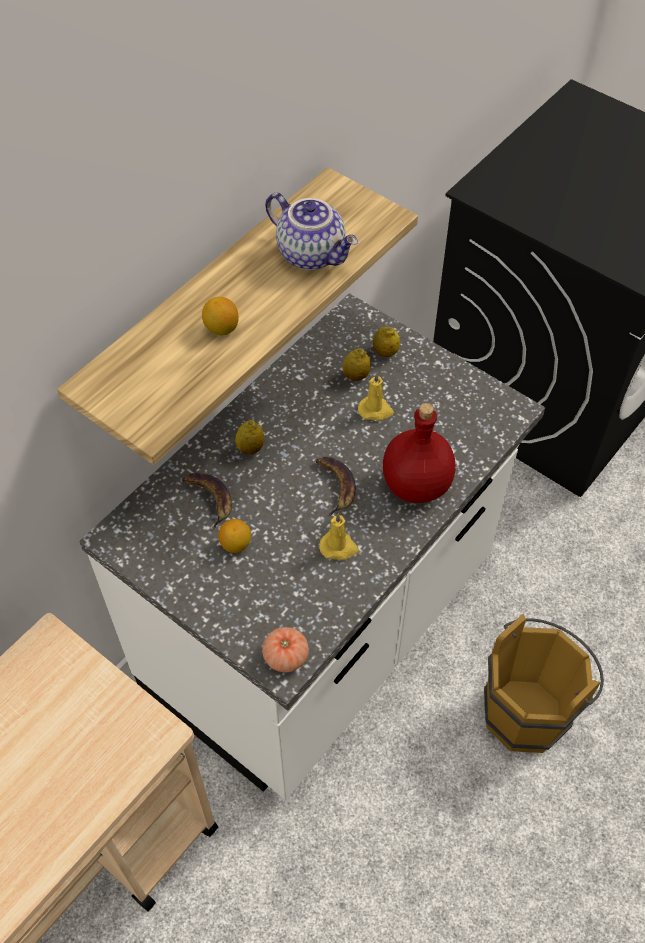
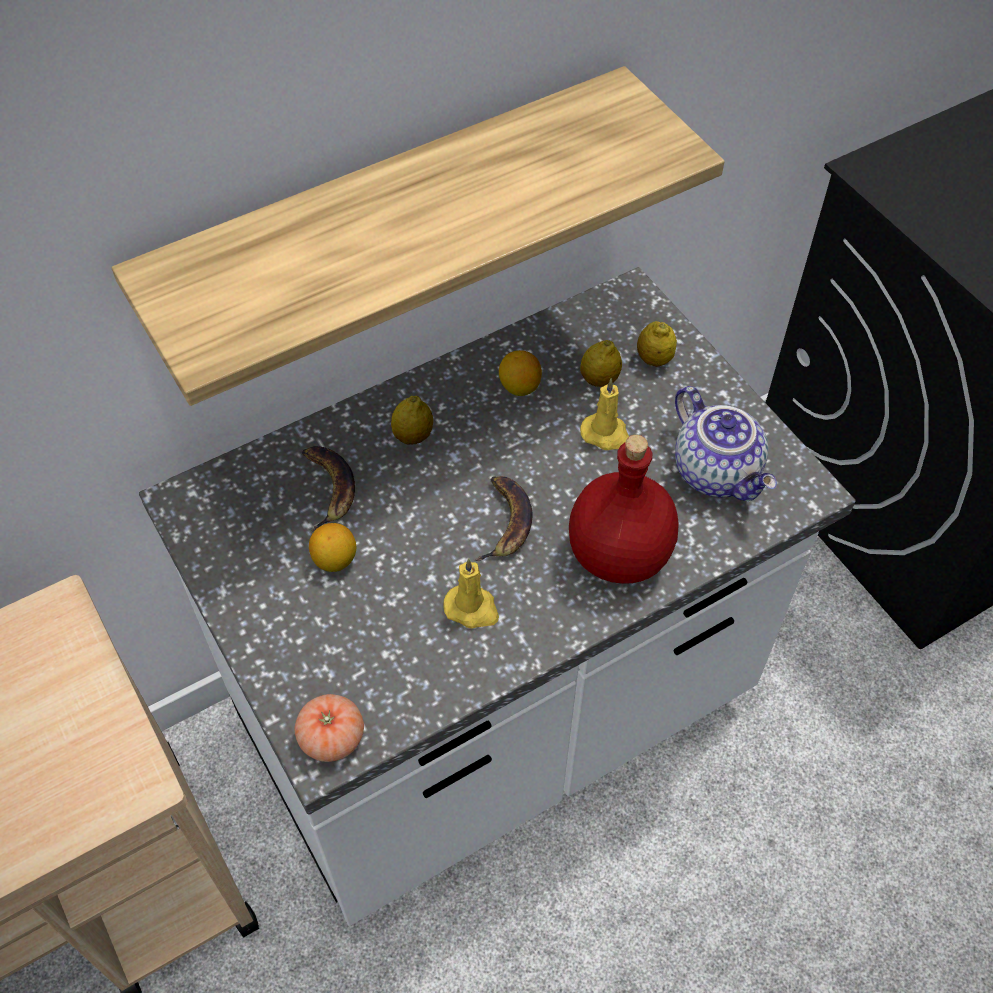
camera: 20 degrees right, 0 degrees up
(221, 329) = (368, 245): lemon -> lemon (519, 387)
(312, 254) = (545, 176): teapot -> teapot (718, 471)
(530, 710) = (736, 922): brown bucket -> none

